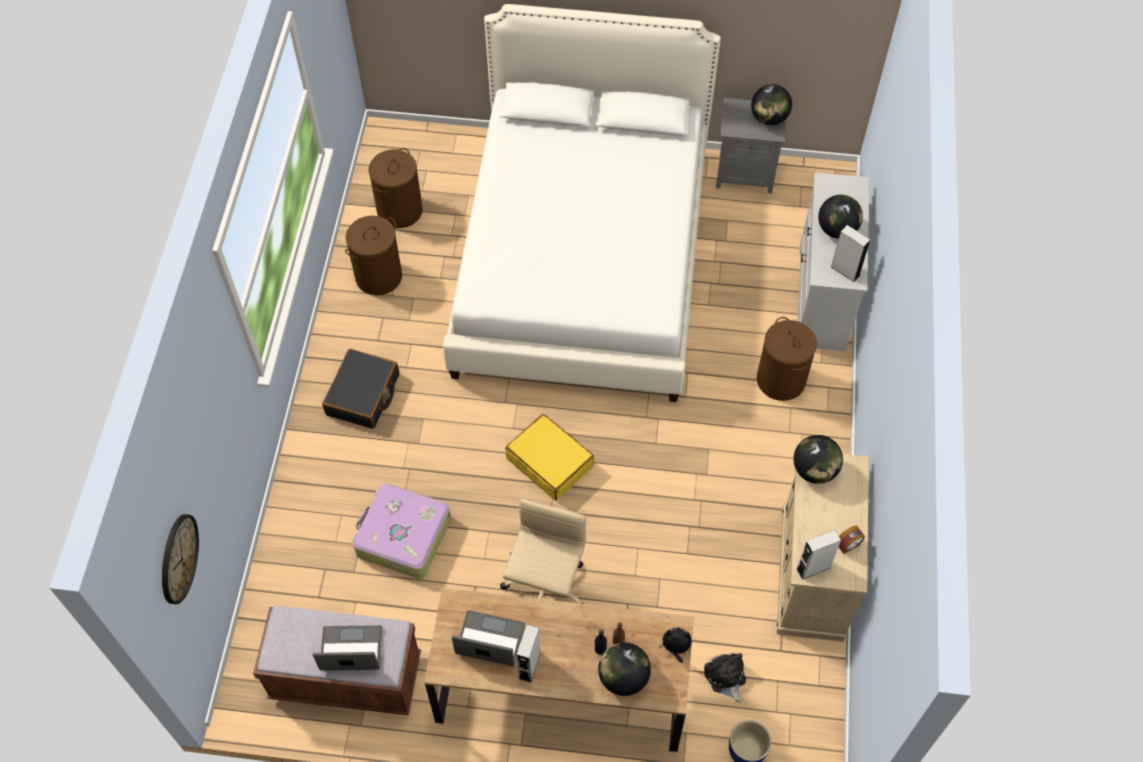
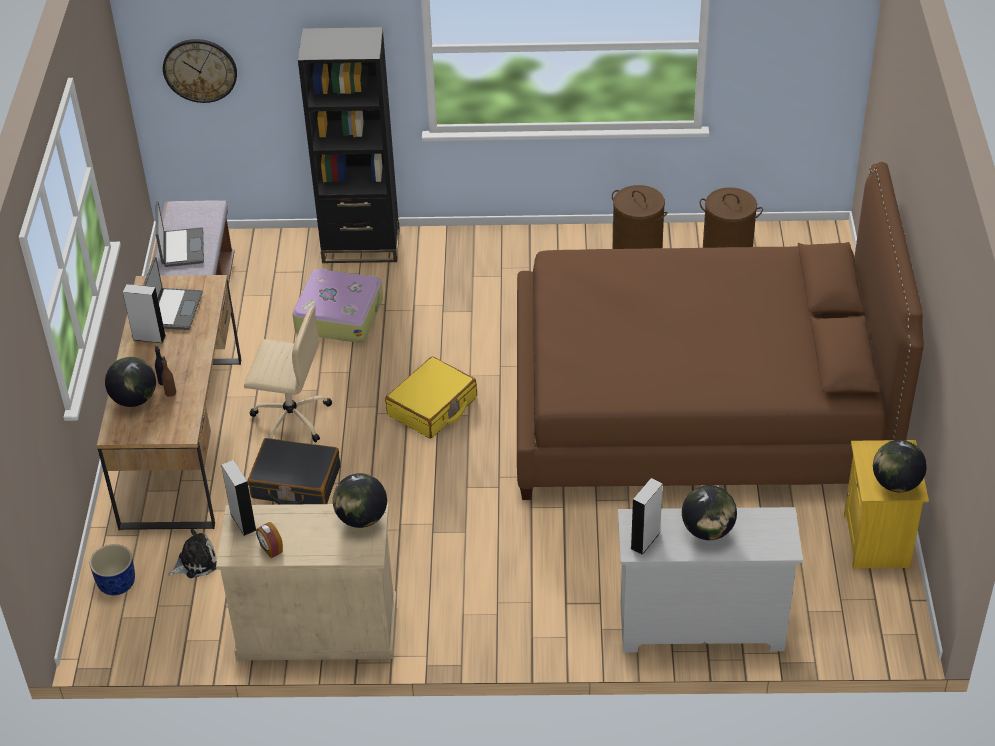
camera: 85 degrees right, 15 degrees down
(298, 510) = (361, 246): none -> black bookcase
(363, 395) = (492, 268): black suitcase -> black suitcase (295, 483)
(582, 260) = (699, 406): white bed -> brown bed
(675, 648) = (163, 433): plush toy -> none
(745, 173) = (877, 541): grey nightstand -> yellow nightstand
(781, 380) = (568, 591): brown laundry basket -> none

